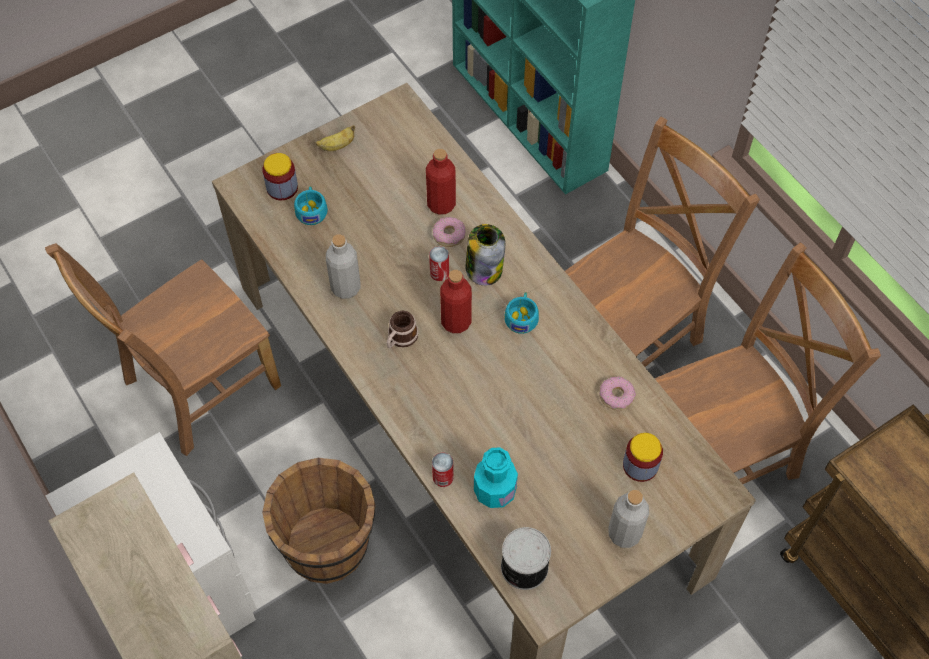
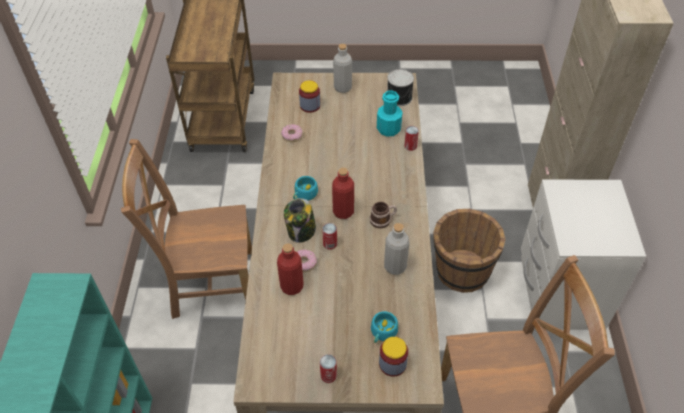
camera: 145 degrees left, 10 degrees down
(337, 146) = (328, 375): banana -> can
(724, 451) = (223, 202): brown chair -> none

